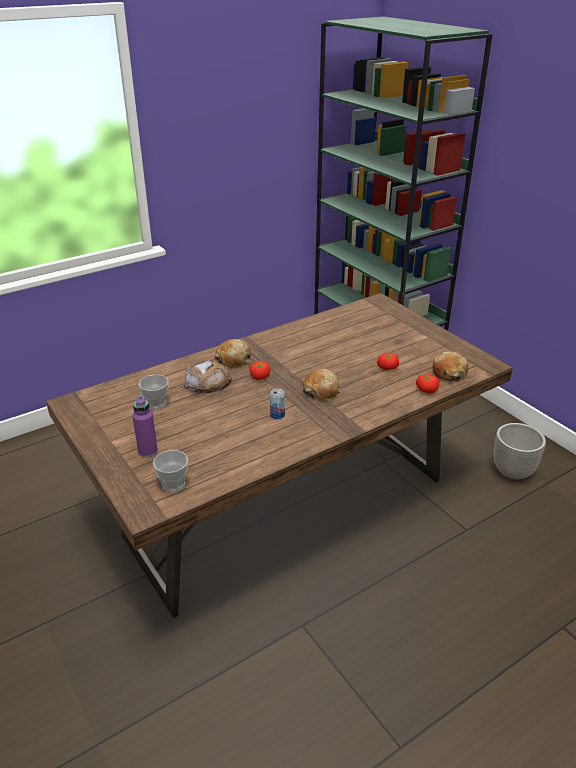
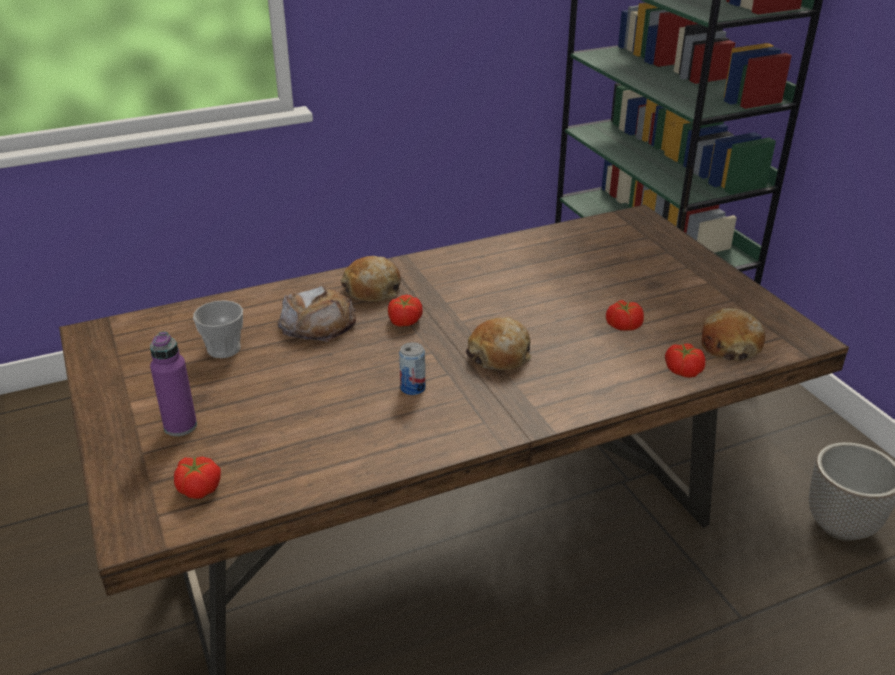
camera: 10 degrees right, 0 degrees up
(173, 484) = (199, 488): cup -> tomato

